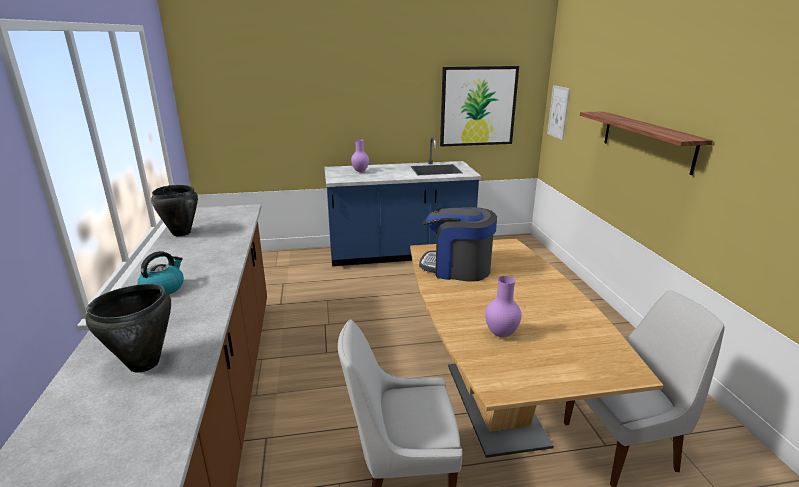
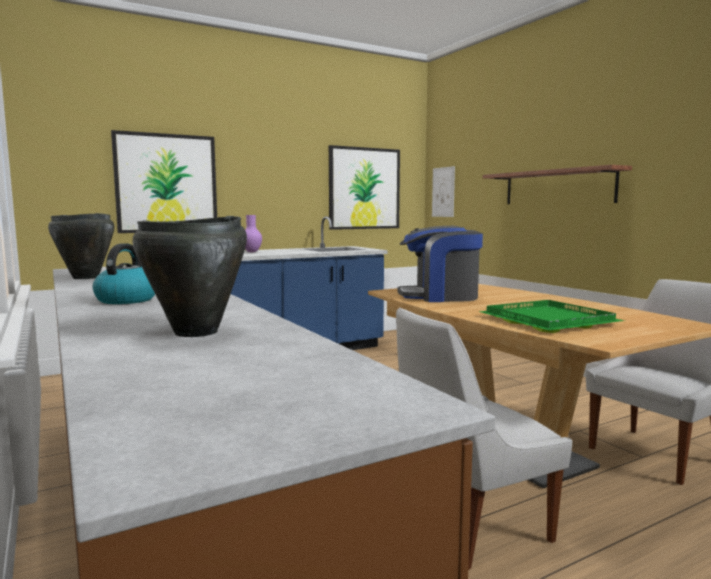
camera: 20 degrees left, 15 degrees down
(293, 110) = (166, 183): none -> picture
(501, 333) = (548, 320): purple vase -> green tray

